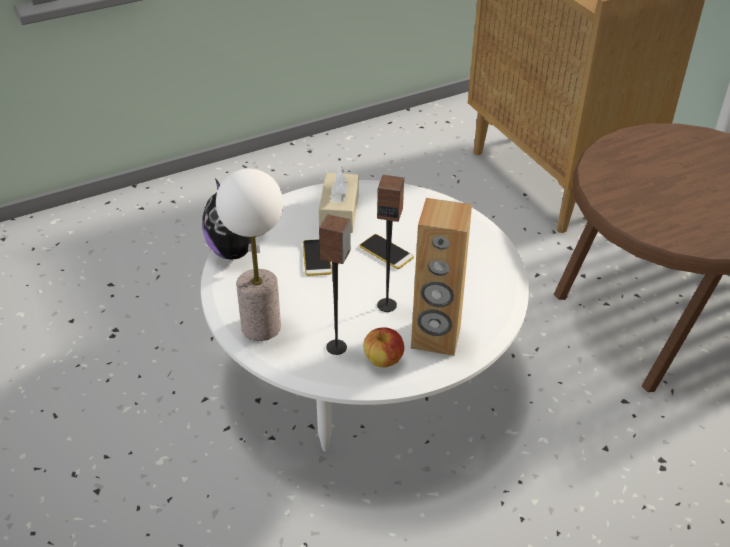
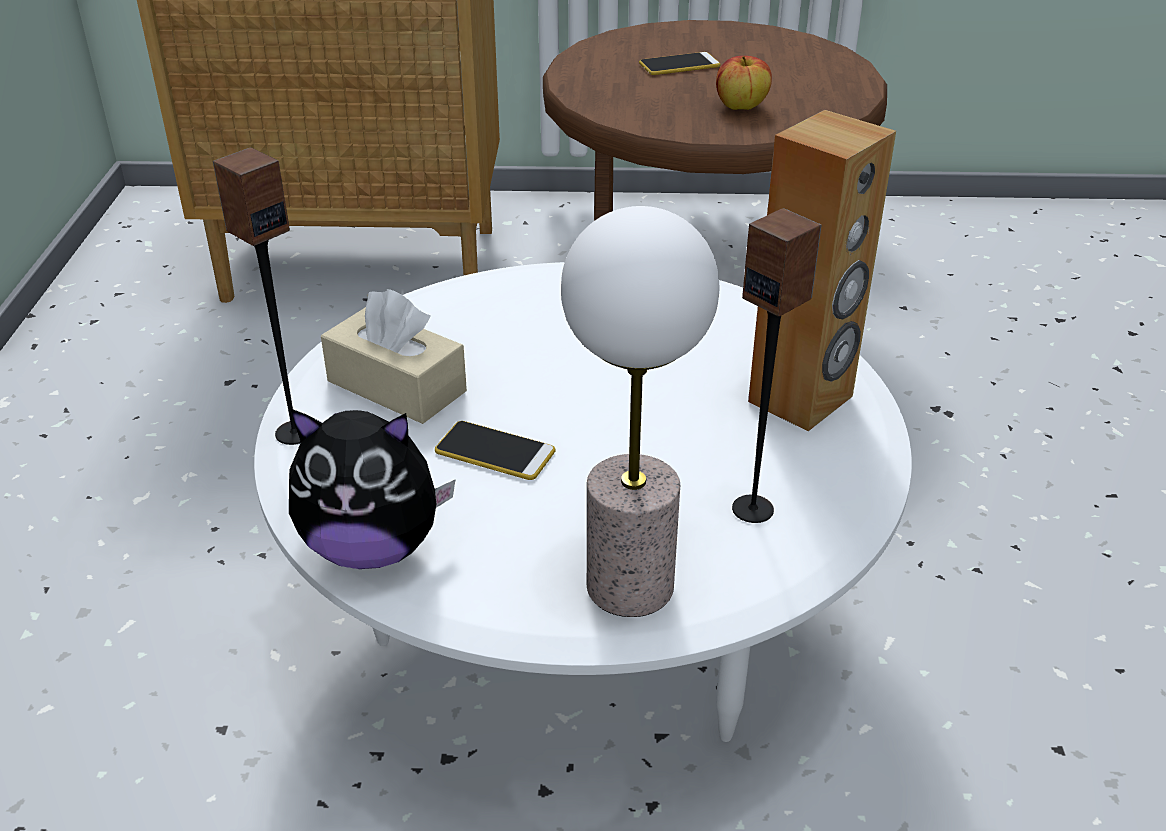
camera: 60 degrees left, 5 degrees down
(383, 361) = (820, 469): apple -> apple (741, 107)
(386, 252) = (552, 374): phone -> phone (679, 65)
(387, 305) = (685, 418): speaker -> speaker (294, 432)

